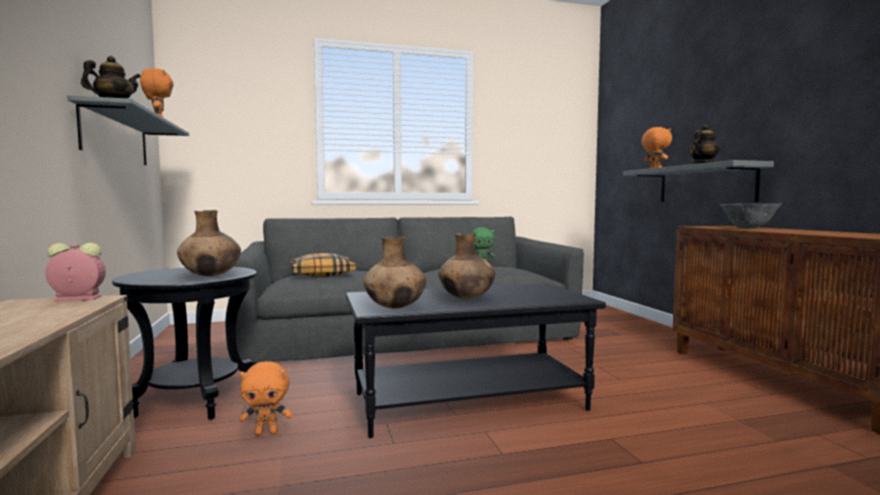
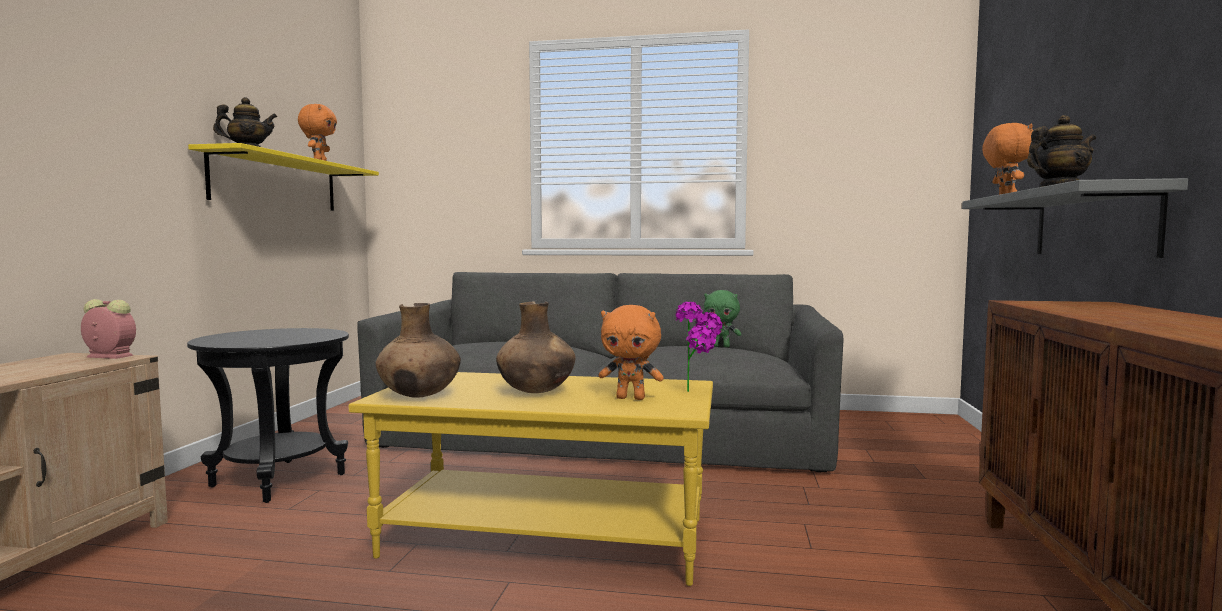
camera: 25 degrees right, 0 degrees up
(116, 137) = (277, 183): grey shelf -> yellow shelf
(211, 275) = (283, 339): brown vase -> none
(267, 433) = (290, 528): orange plush toy -> orange plush toy (631, 398)
(322, 274) = (487, 344): pillow -> none
(469, 401) = (548, 537): black coffee table -> yellow coffee table
(560, 289) = (699, 392): none -> potted plant
(748, 228) = (1097, 310): grey bowl -> none

